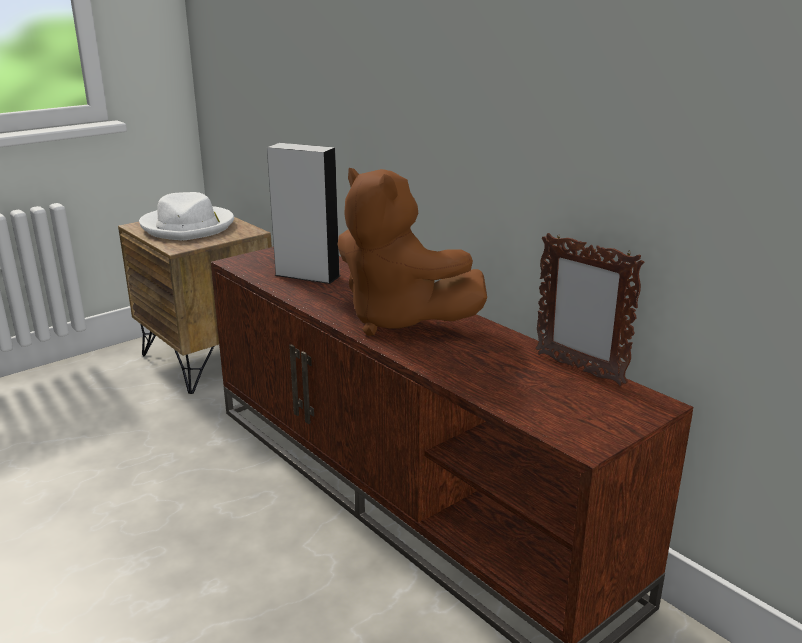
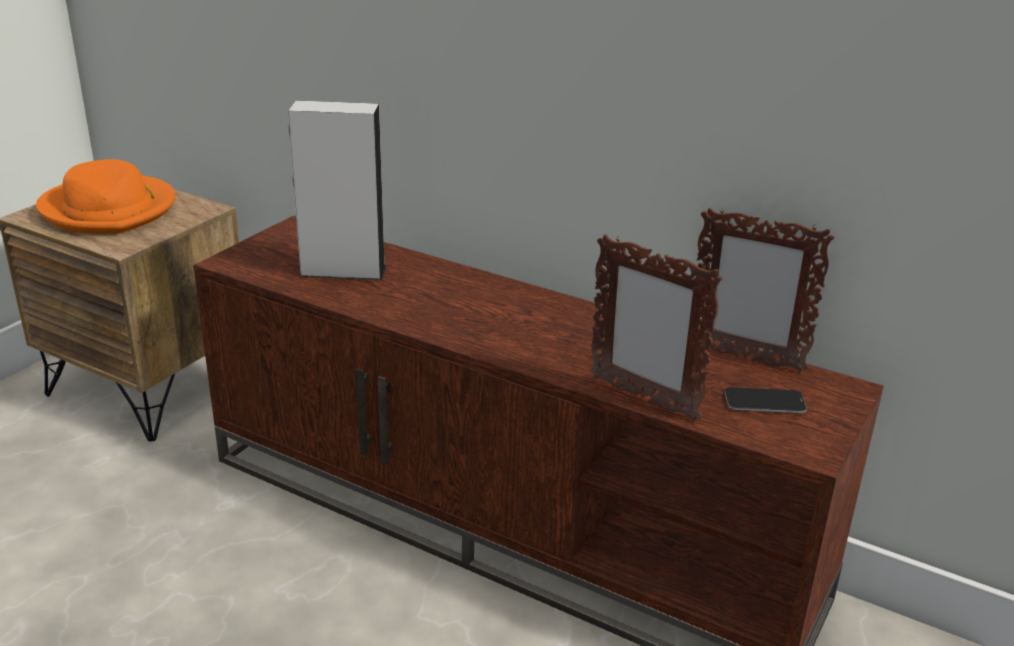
camera: 20 degrees left, 5 degrees up
(188, 227) = (110, 210): white hat -> orange hat
(399, 320) = (505, 322): brown plush toy -> none
(467, 385) = (643, 398): none -> picture frame
(570, 403) = (764, 402): none -> phone

